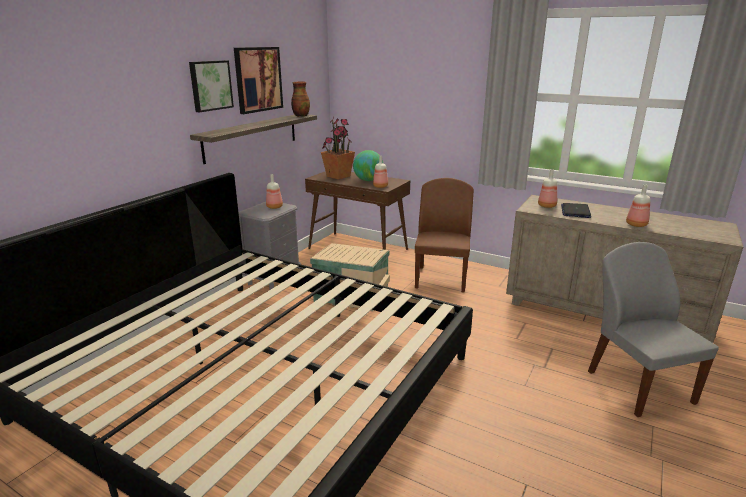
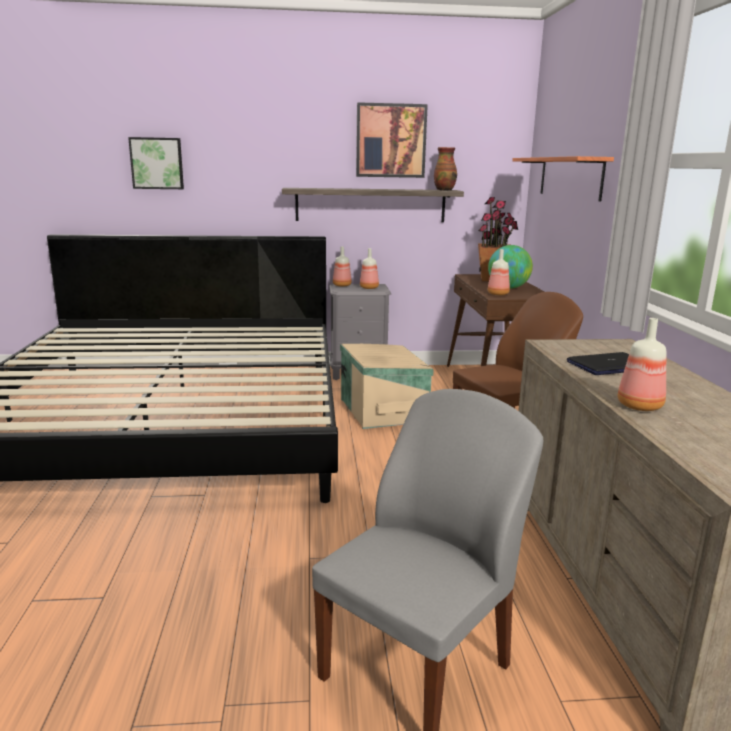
camera: 55 degrees right, 5 degrees down
(210, 85) = (317, 141): picture -> picture (157, 163)
(399, 100) = (570, 177): none -> shelf
(547, 206) = (593, 350): bottle -> bottle (342, 285)

